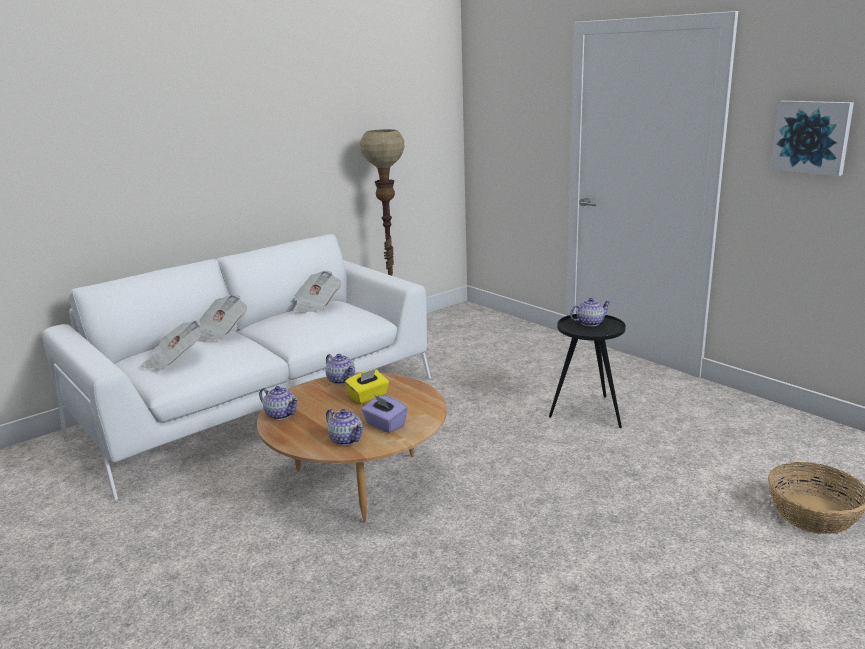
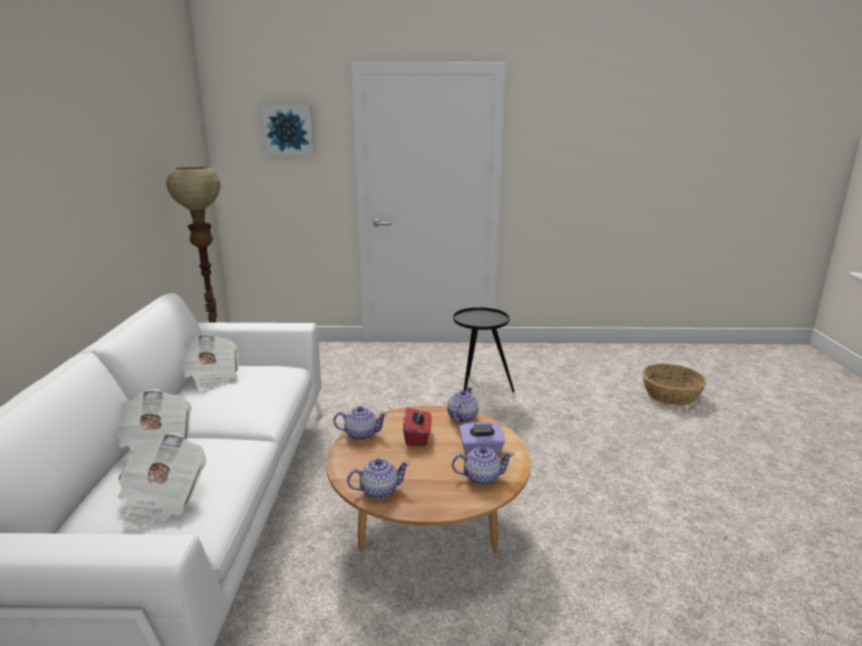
camera: 50 degrees left, 0 degrees up
(368, 397) = (417, 437): yellow tissue box -> red tissue box
(589, 323) = (473, 316): teapot -> teapot (462, 417)
(812, 137) = (567, 154): picture -> picture (289, 130)

